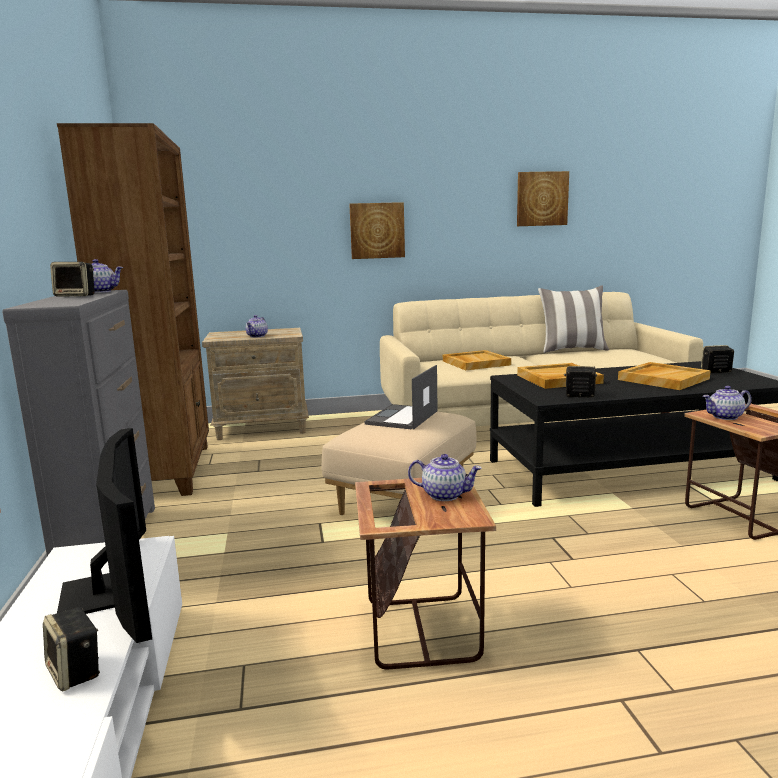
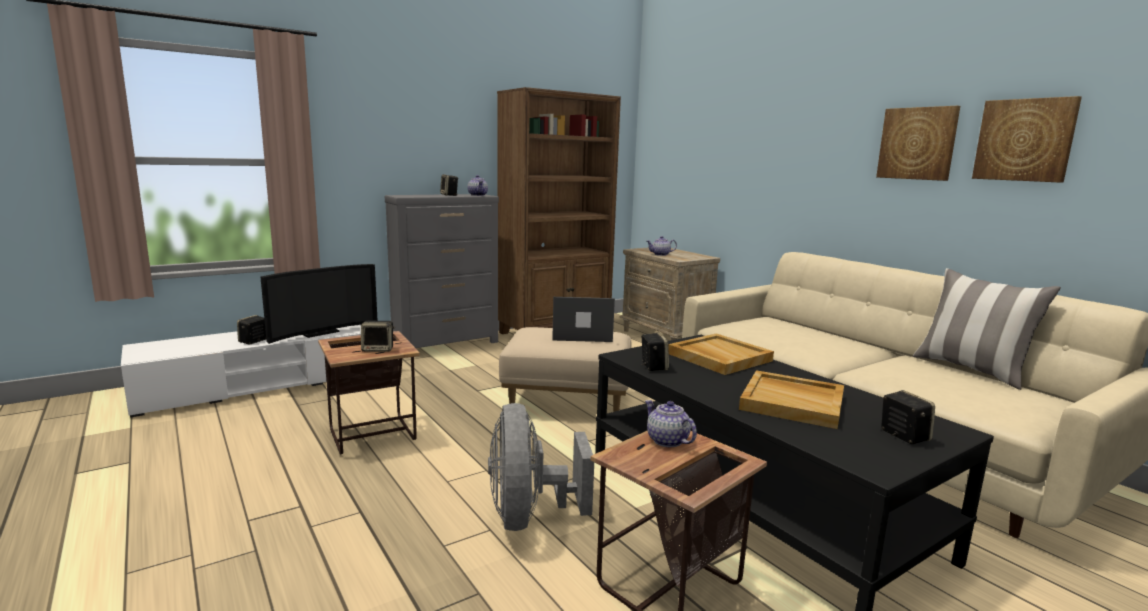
camera: 65 degrees right, 0 degrees up
(377, 230) = (800, 171): picture -> picture (917, 143)
(445, 495) = (378, 349): teapot -> speaker
(475, 363) = (793, 333): beige tray -> none
(648, 552) = (529, 516): none -> grey fan

